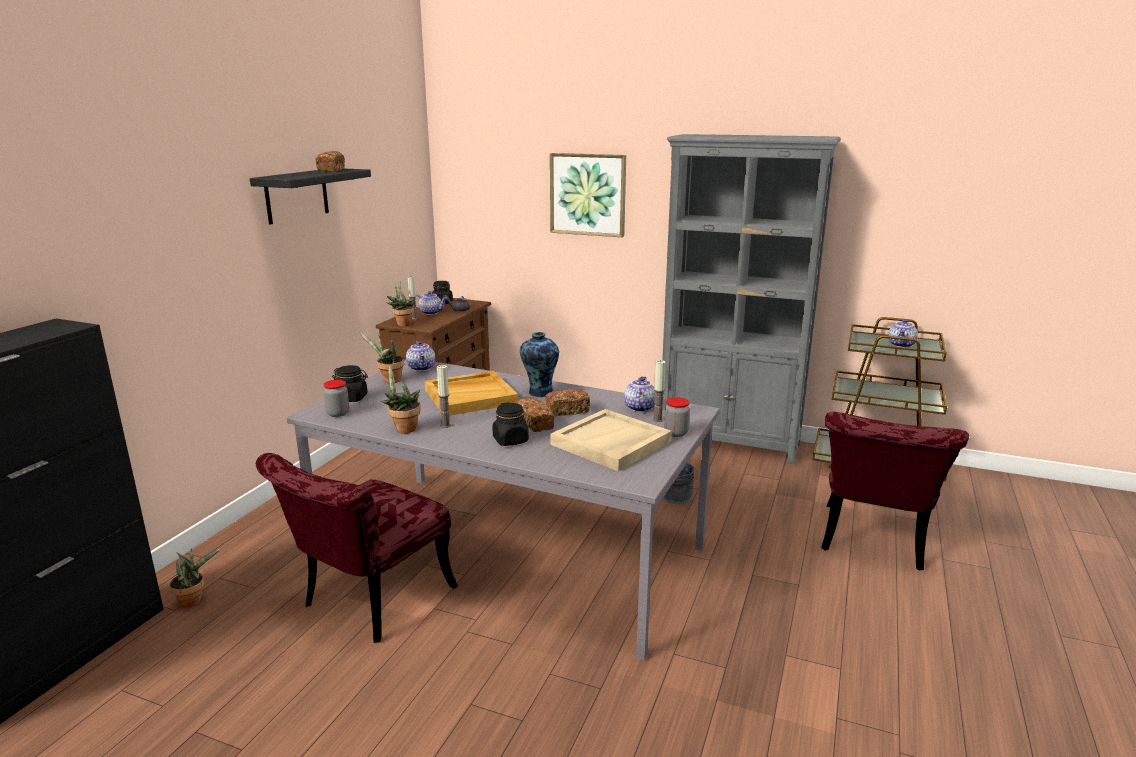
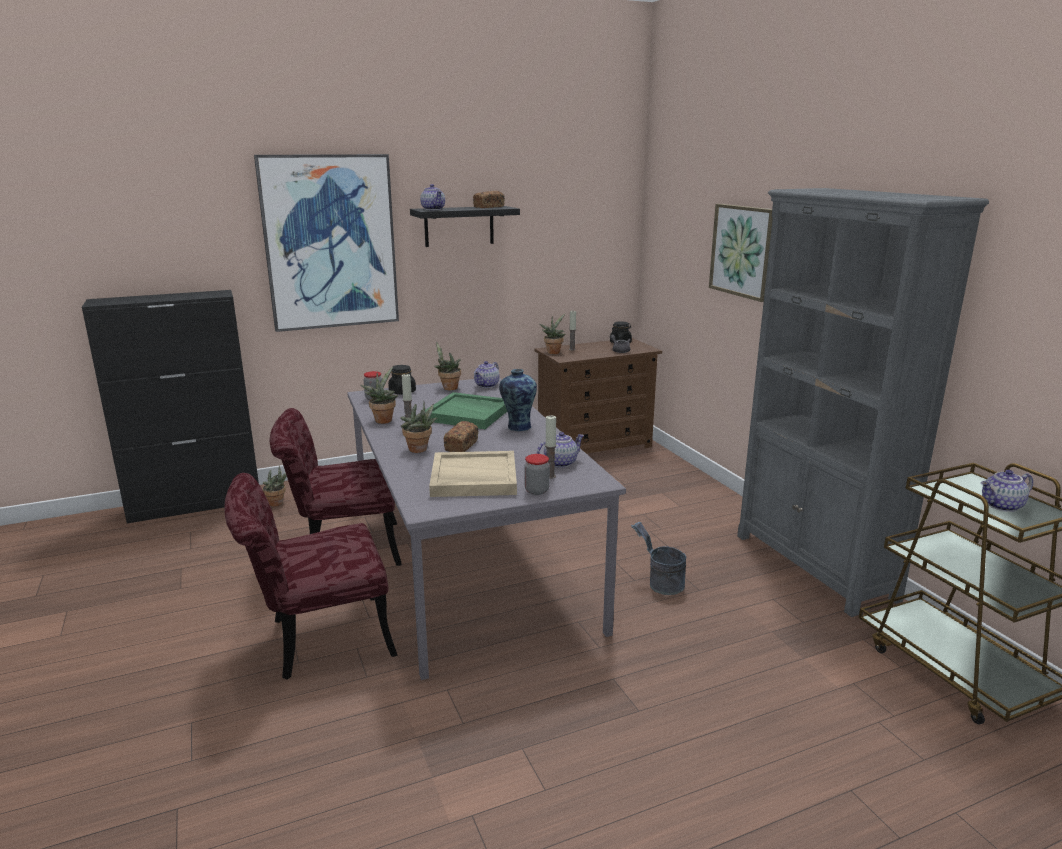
camera: 45 degrees right, 0 degrees up
(170, 231) = (330, 242): none -> picture
(431, 312) = (593, 348): teapot -> teapot (433, 209)
(471, 396) = (469, 414): beige tray -> green tray
(510, 440) = (420, 450): black jar -> potted plant
(567, 411) = (503, 446): bread -> none
(872, 543) = (791, 727): red chair -> red chair (317, 640)

